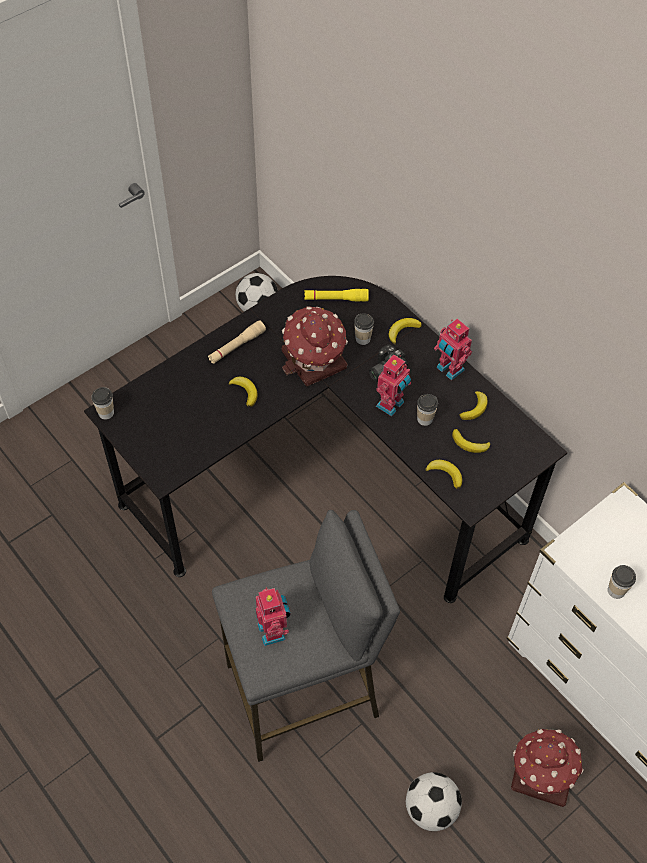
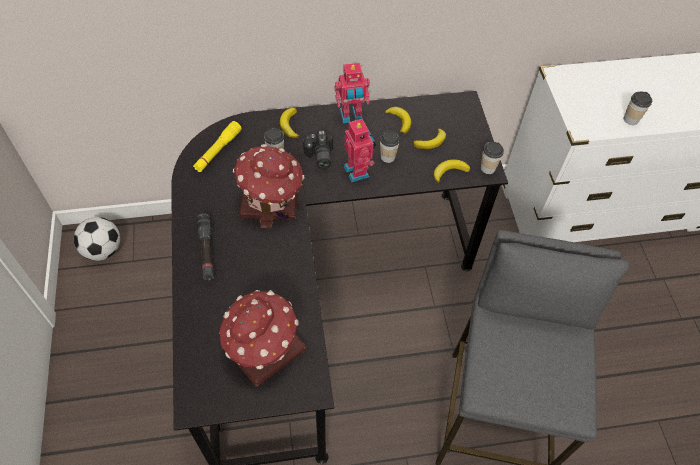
camera: 60 degrees left, 0 degrees up
(106, 412) = (194, 407): cup -> cup (487, 168)
(237, 346) = (206, 250): beige flashlight -> black flashlight
(245, 392) = (263, 269): banana -> none
(273, 631) = (541, 376): toy robot -> none
(431, 809) = (630, 376): football -> none
(540, 774) = (632, 290): toy house -> toy house (263, 349)

